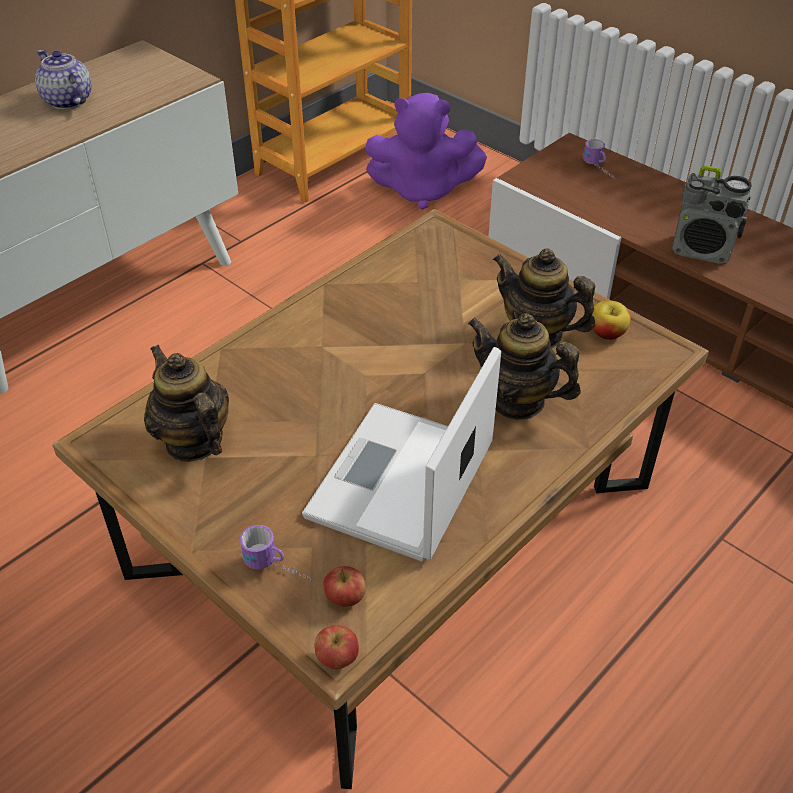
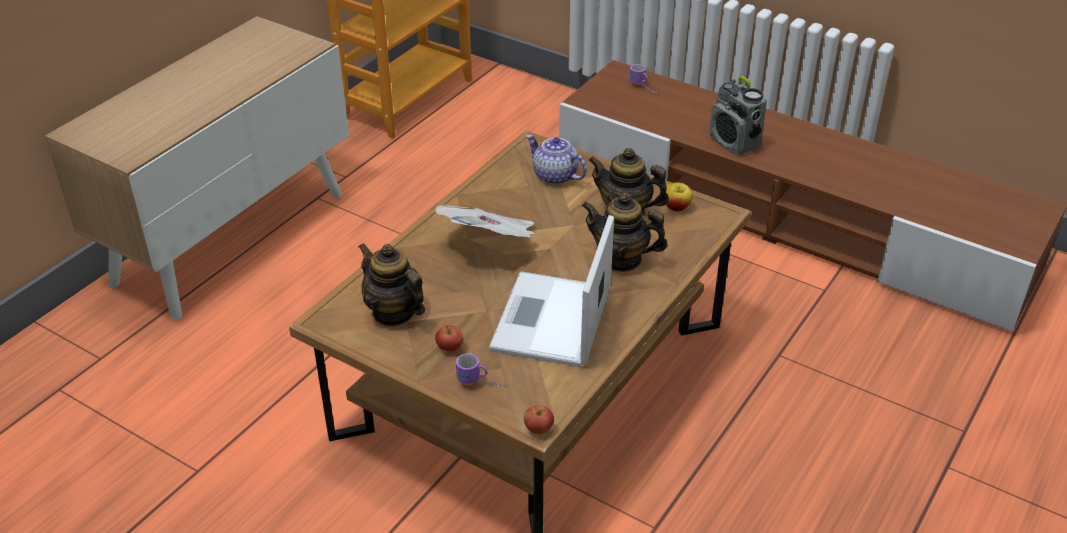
camera: 10 degrees left, 5 degrees down
(67, 101) = (215, 72): teapot -> teapot (554, 176)
(345, 598) = (533, 395): apple -> apple (450, 348)
(349, 355) = (490, 242): none -> newspaper
(422, 190) = (491, 119): purple plush toy -> none
(702, 250) = (734, 143): radio -> radio turned 45 degrees clockwise

